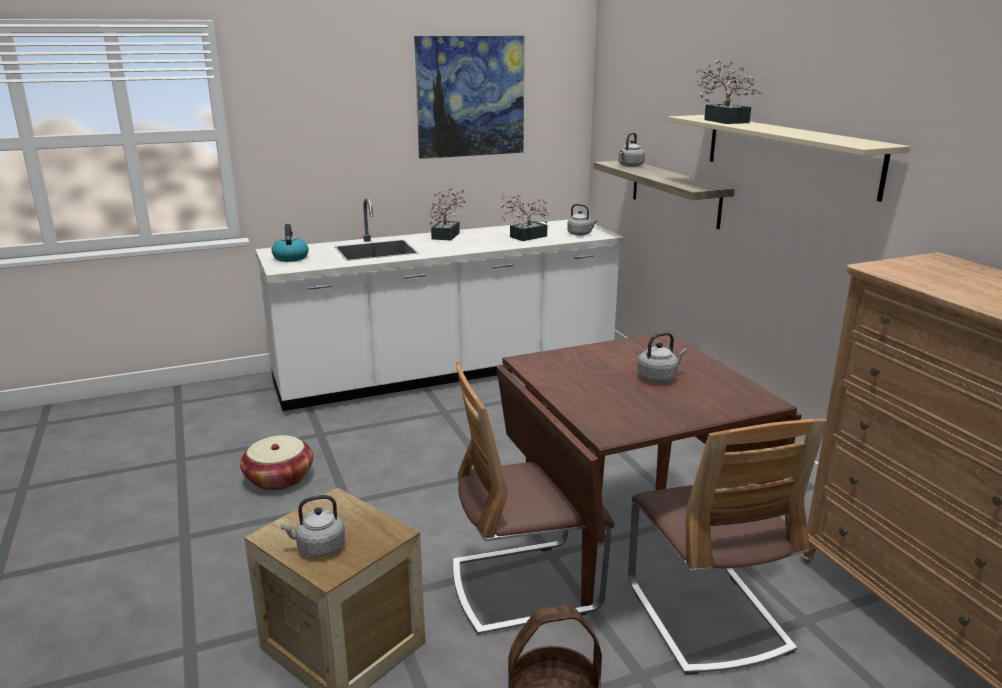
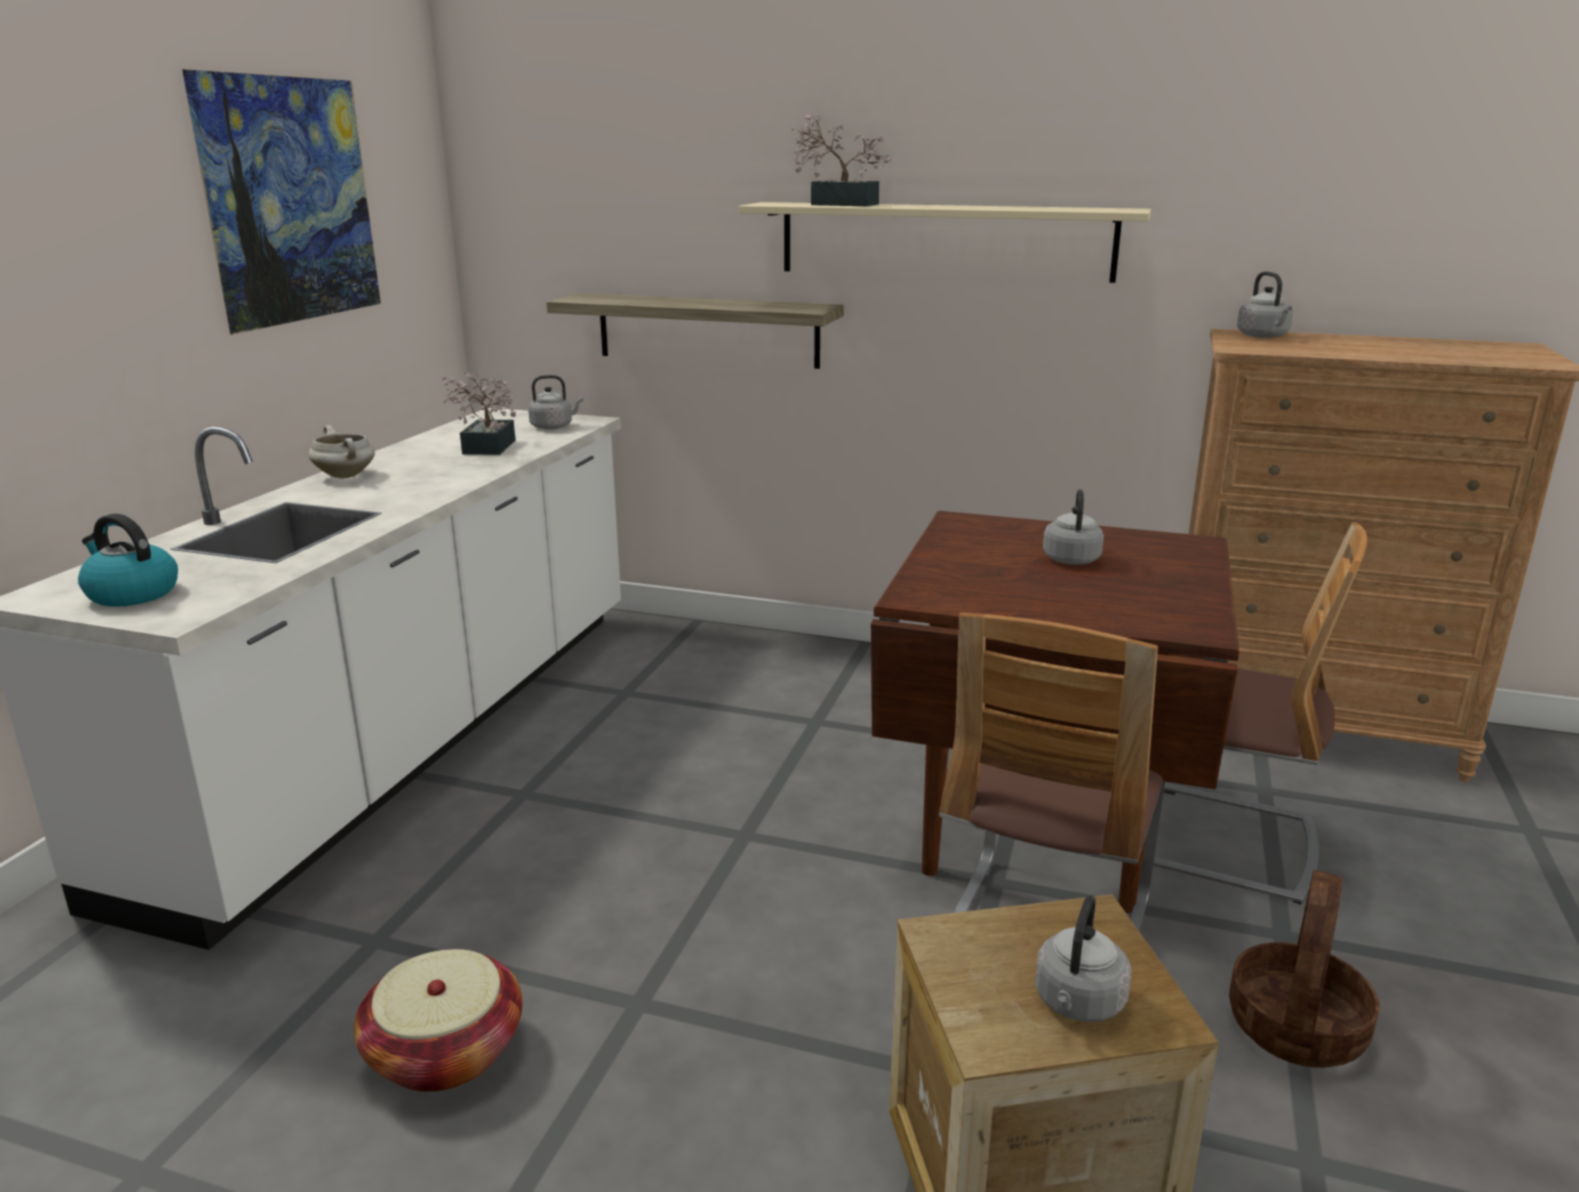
camera: 50 degrees left, 0 degrees up
(447, 235) = (346, 476): potted plant -> white cooking pot
(630, 166) = (619, 299): grey kettle -> grey kettle (1264, 336)

